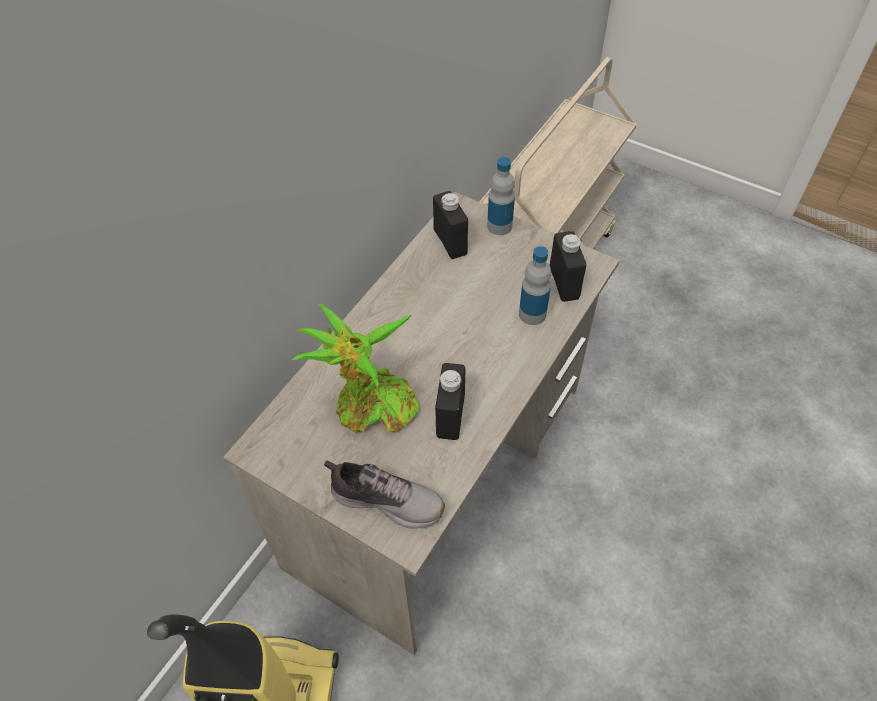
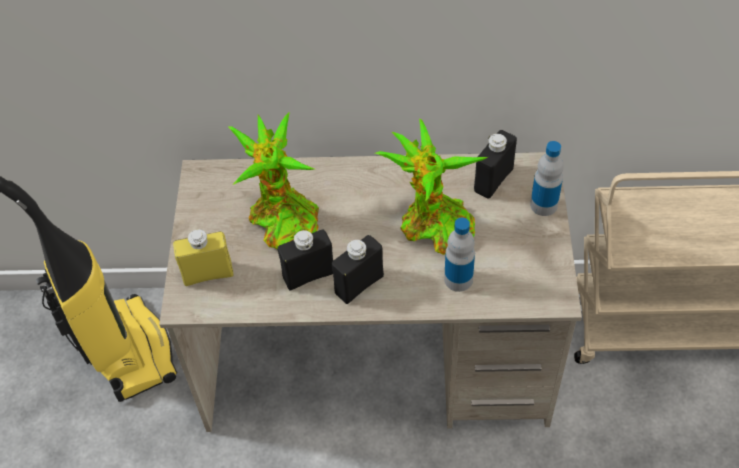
camera: 60 degrees right, 0 degrees up
(387, 499) = (208, 274): shoe -> yellow bottle
(467, 303) = (433, 227): none -> potted plant
(564, 283) = (514, 286): black bottle -> black bottle (359, 284)

